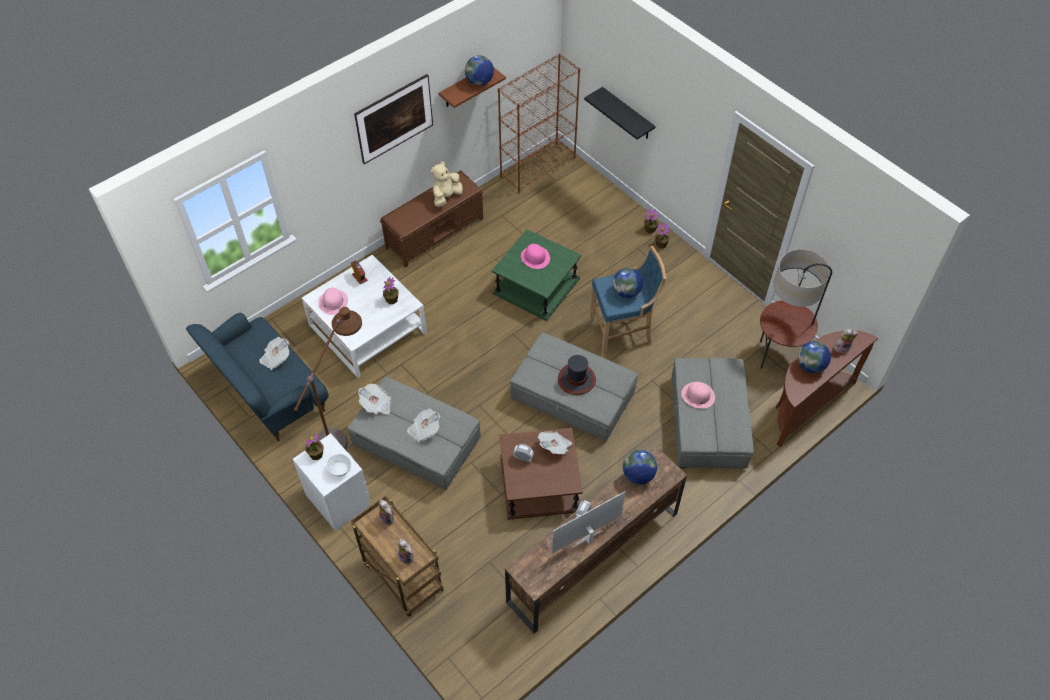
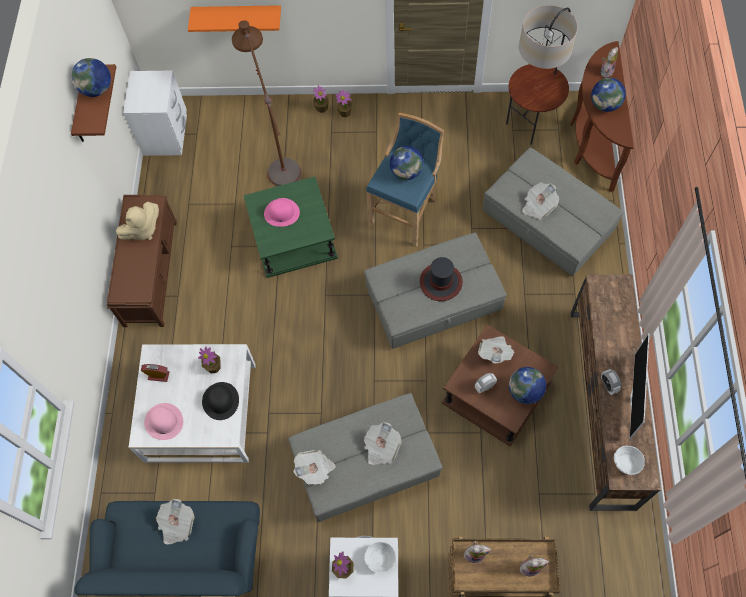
camera: 45 degrees left, 10 degrees up
(344, 425) = (290, 514): brown floor lamp -> brown floor lamp (277, 154)
(373, 319) = (220, 400): none -> black hat
(396, 131) = (67, 207): picture -> none
(446, 197) = (142, 230): beige plush toy -> beige plush toy turned 120 degrees counterclockwise
(534, 566) = (626, 463): none -> white bowl
(538, 167) = (166, 135): brown bookcase -> white nightstand
(627, 114) = (237, 15): black shelf -> orange shelf
(638, 475) = (602, 310): globe -> globe (525, 391)
(698, 395) = (538, 206): pink hat -> newspaper

